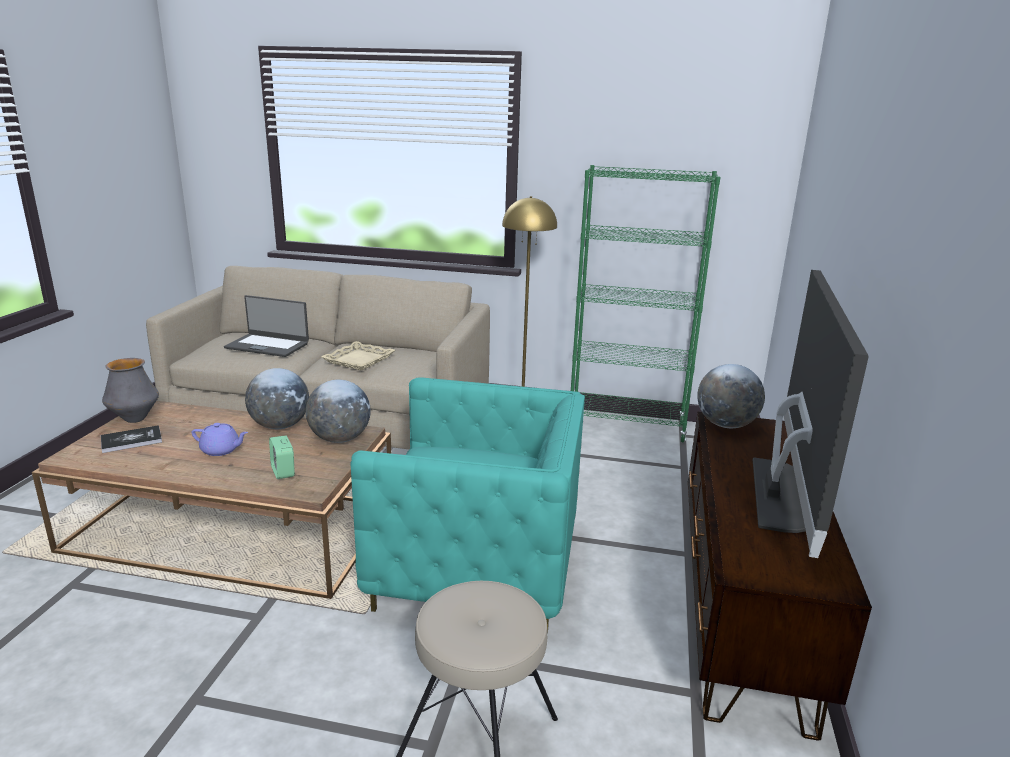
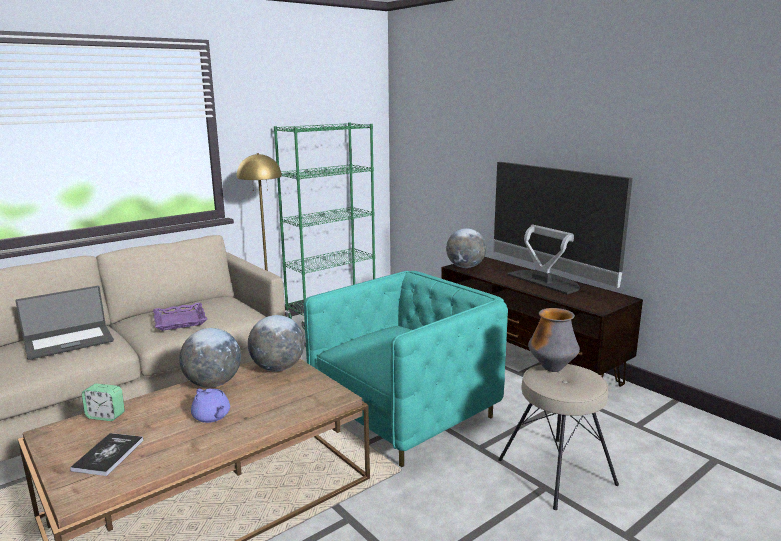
camera: 50 degrees left, 5 degrees down
(135, 419) = (61, 446): vase -> vase (552, 368)
(221, 450) = (212, 416): purple teapot -> purple teapot turned 90 degrees clockwise
(283, 471) = (293, 400): alarm clock -> alarm clock (105, 416)
(358, 360) = (179, 320): beige tray -> purple tray

